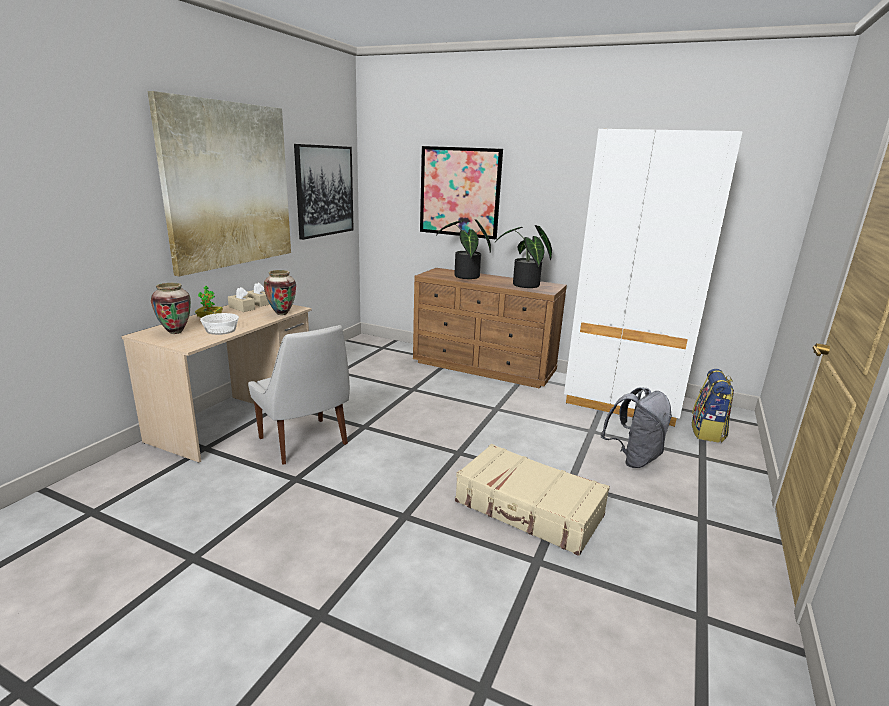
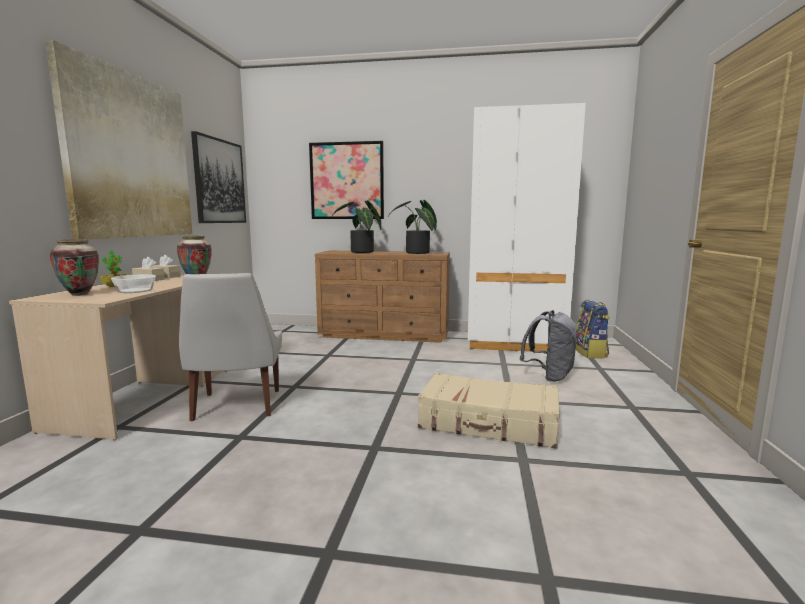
camera: 15 degrees left, 10 degrees down
(304, 442) = (236, 406): white chair -> white chair turned 45 degrees clockwise

